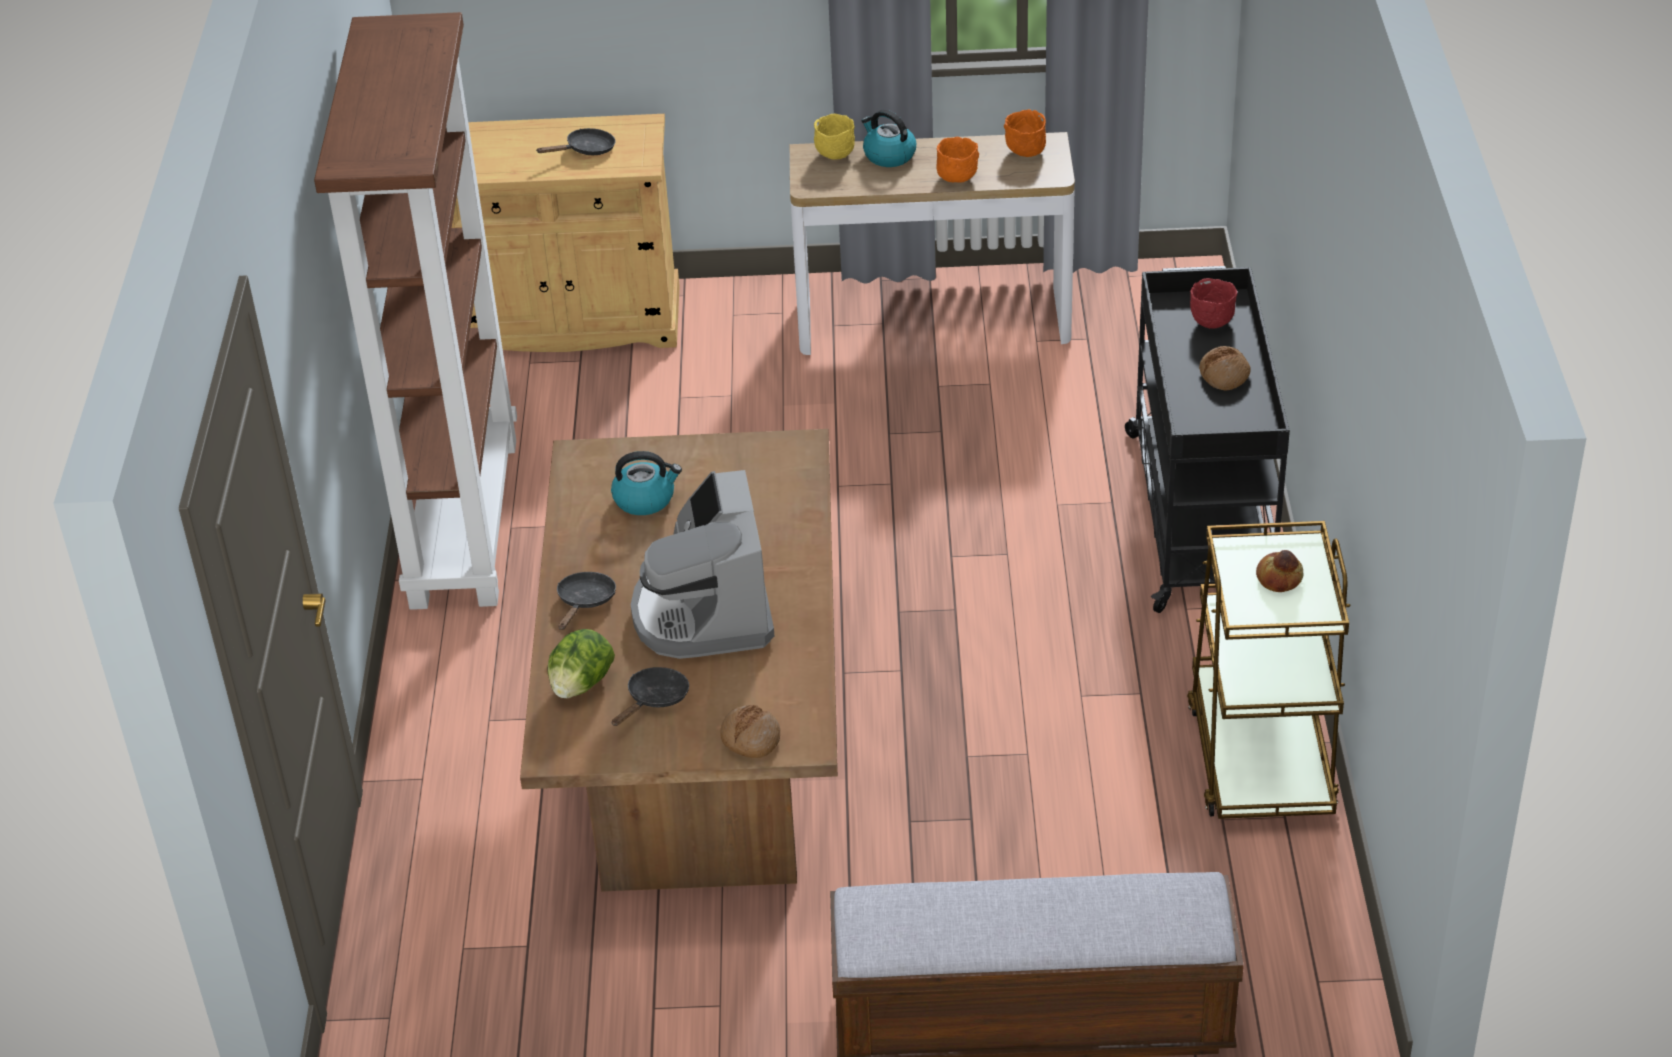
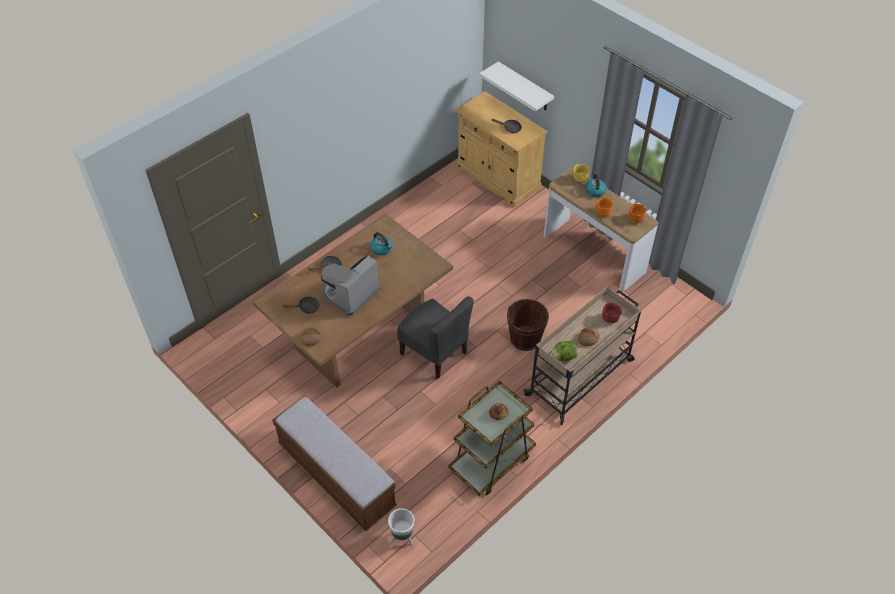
camera: 45 degrees right, 10 degrees up
(462, 520) = (396, 218): brown bookcase -> none
(559, 40) = (525, 87): none -> white shelf
(581, 685) = (297, 289): lettuce -> lettuce (563, 357)
(895, 677) = (434, 353): none -> grey chair
(1021, 531) = (525, 339): none -> brown bucket
(1201, 515) = (580, 377): black cart -> beige cart
(1304, 1004) = (402, 538): none -> white planter

